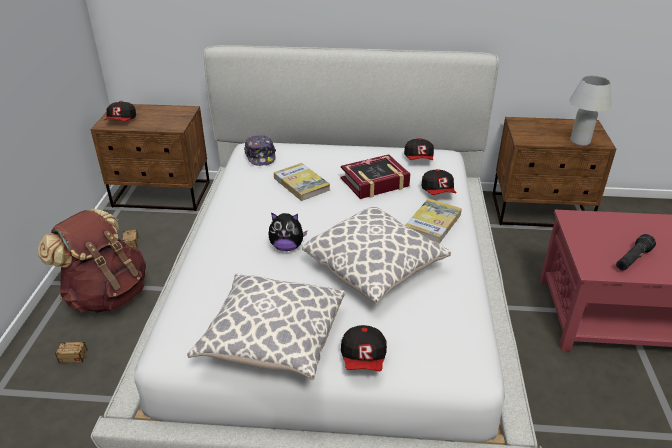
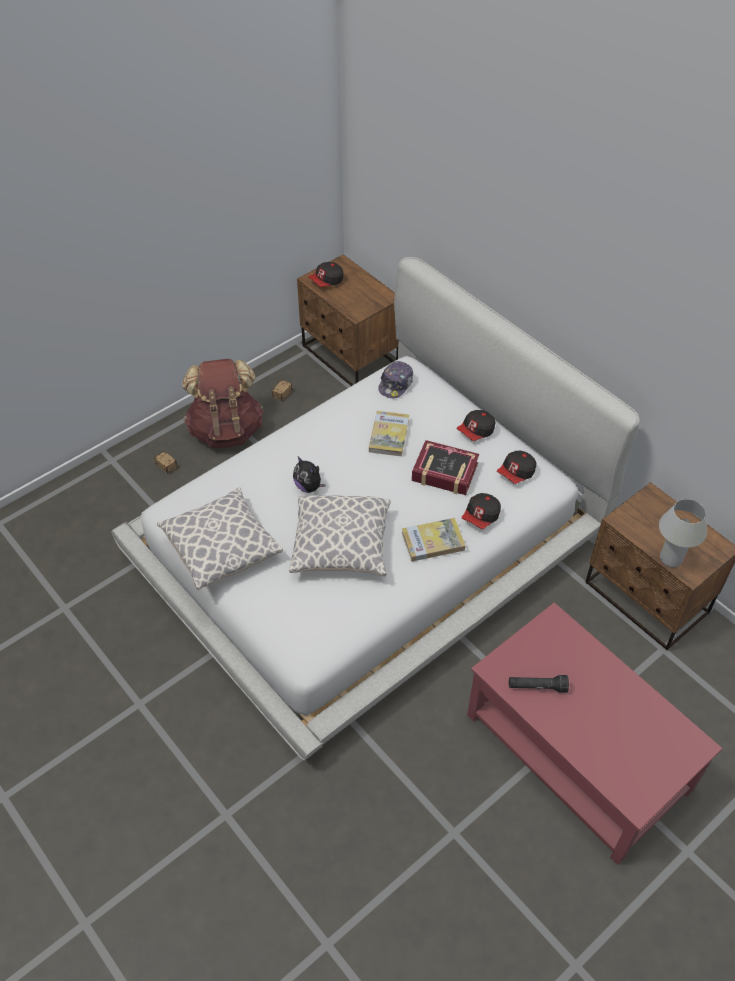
camera: 45 degrees right, 15 degrees up
(364, 359) = (252, 601): cap -> cap (476, 432)

